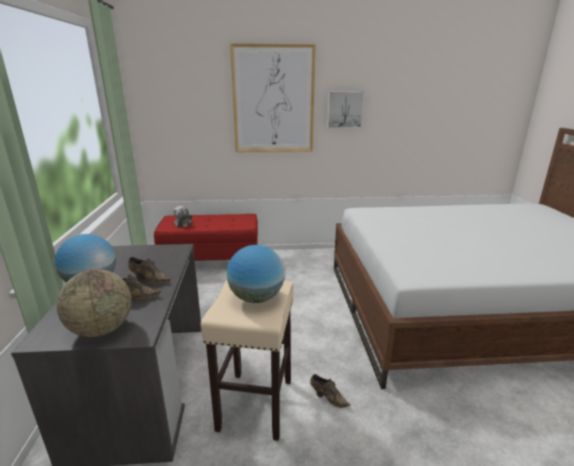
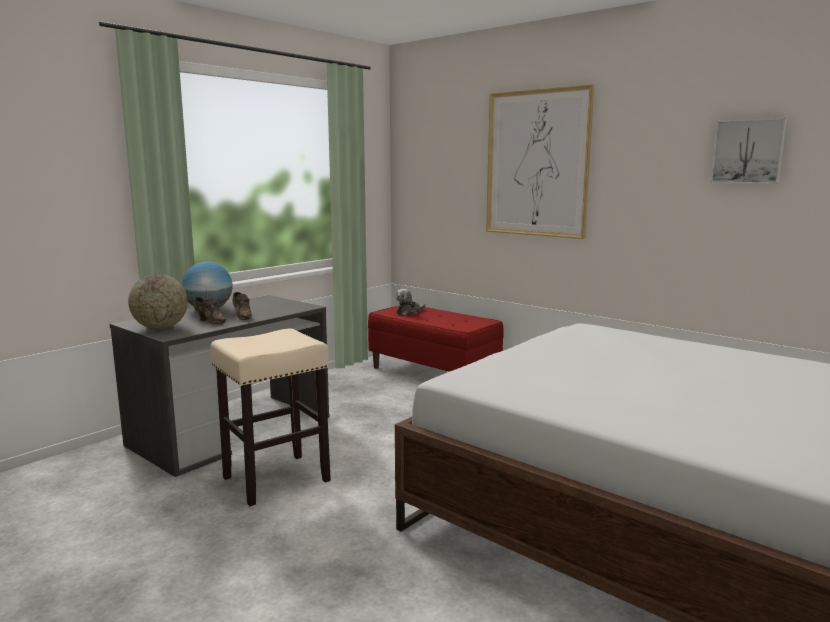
camera: 45 degrees right, 10 degrees down
(256, 298) = (272, 342): globe -> none
(328, 397) = (336, 507): brown shoe -> none
(344, 110) = (635, 178): picture -> picture (748, 151)

